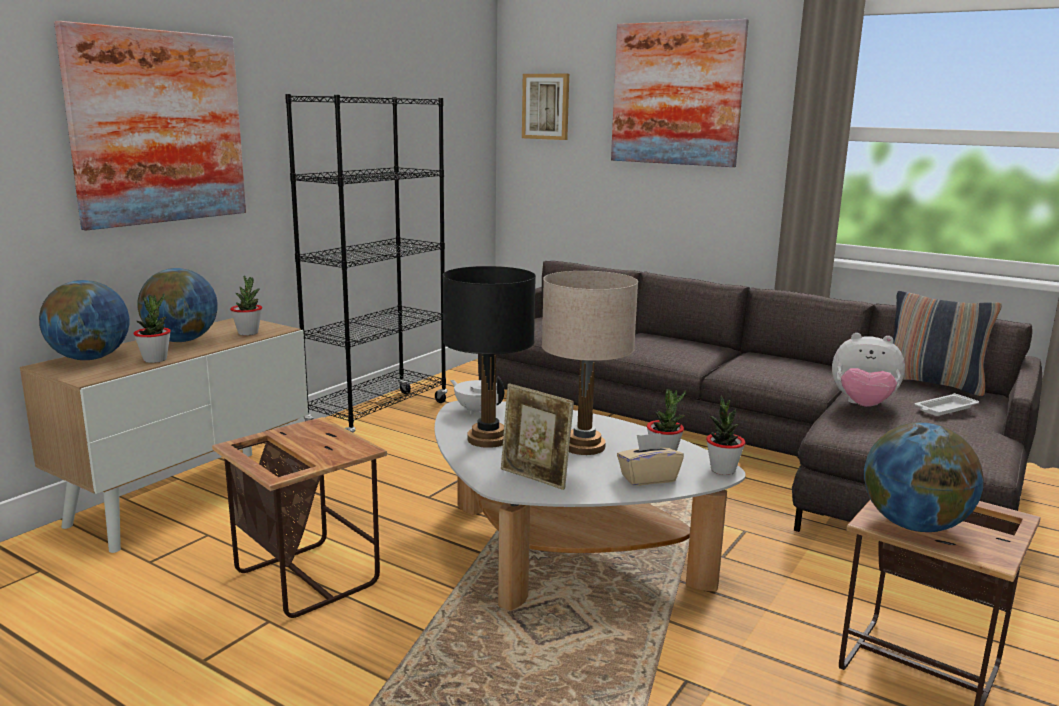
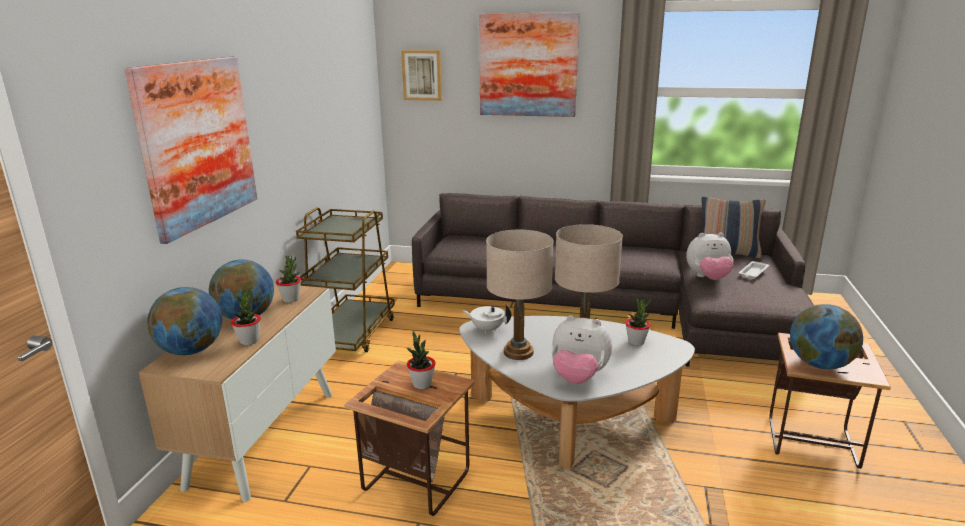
camera: 20 degrees left, 5 degrees up
(379, 416) = (352, 334): black bookcase -> brown cart
(487, 439) = (518, 352): black table lamp -> beige table lamp
(534, 478) = (578, 377): picture frame -> plush toy
(648, 478) = (644, 361): beige tissue box -> none
(722, 470) = (678, 345): potted plant -> potted plant (422, 384)

